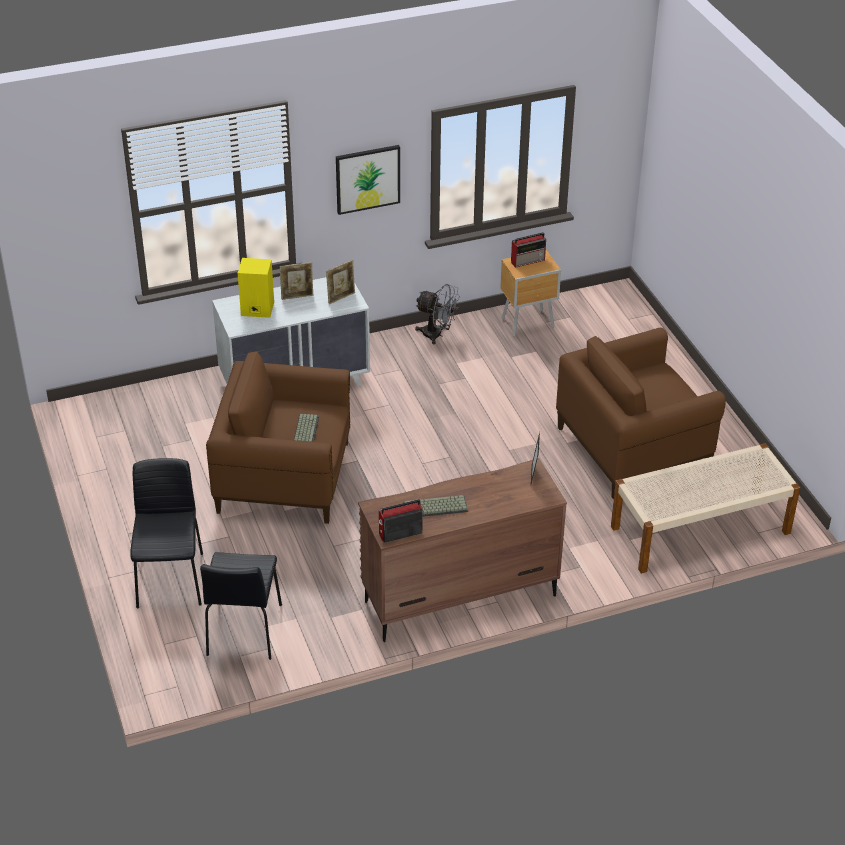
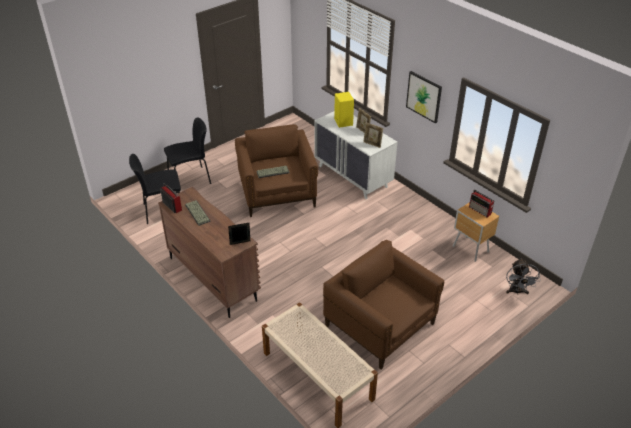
camera: 70 degrees right, 0 degrees up
(437, 335) = (430, 215): grey fan -> grey fan (517, 292)

